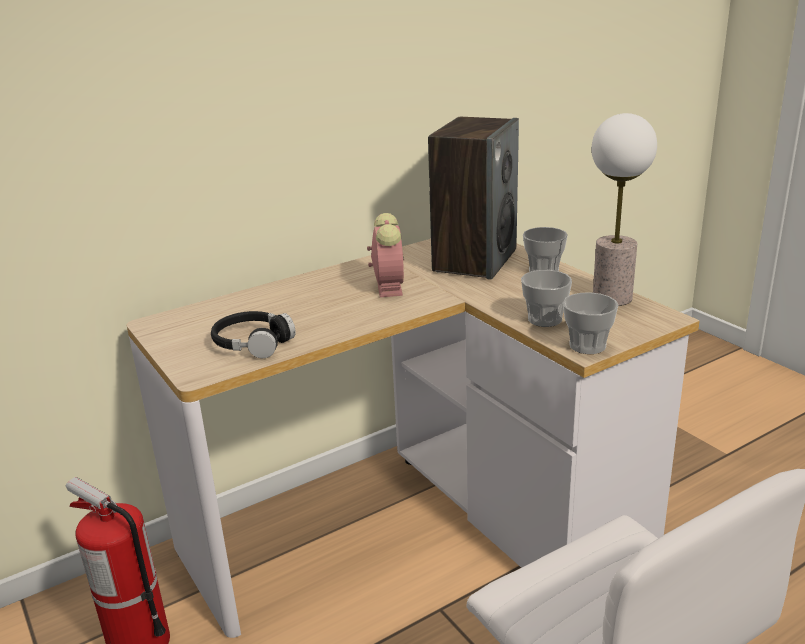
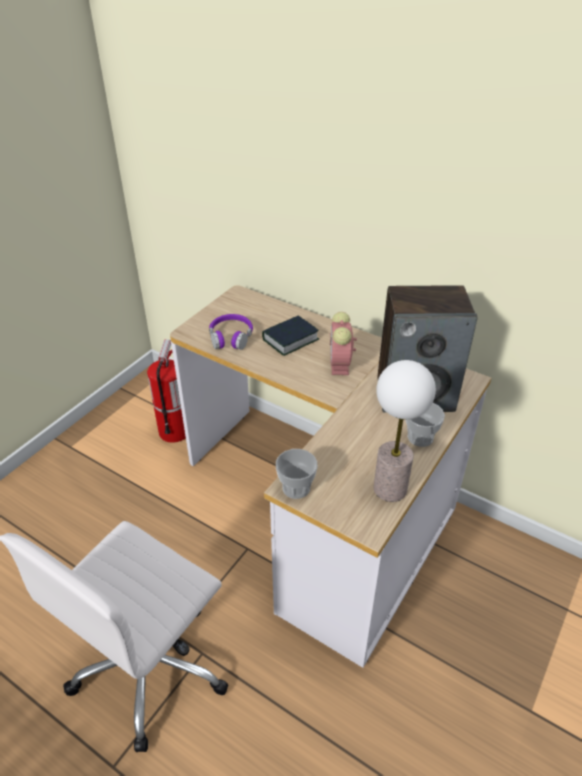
camera: 65 degrees right, 15 degrees up
(253, 343) = (231, 337): black headphones -> purple headphones
(305, 305) = (290, 339): none -> book
(388, 286) = (340, 365): alarm clock -> alarm clock turned 120 degrees clockwise
(544, 319) = (328, 456): cup -> none

